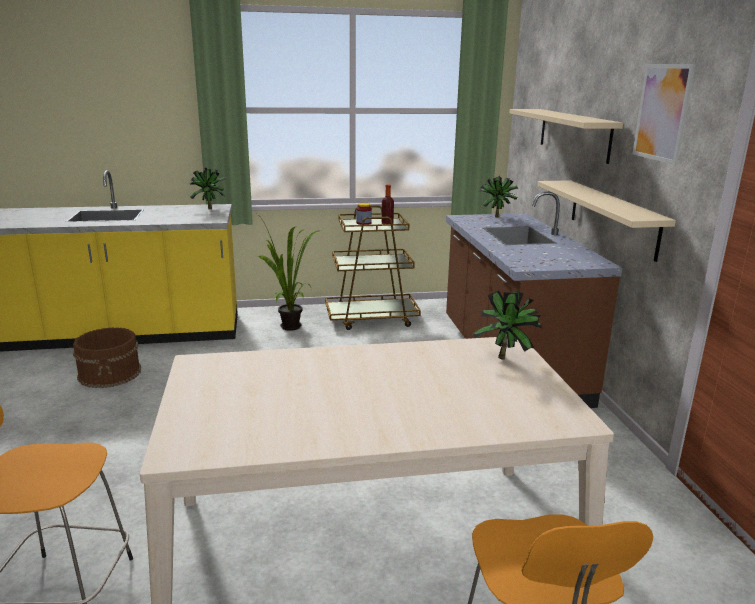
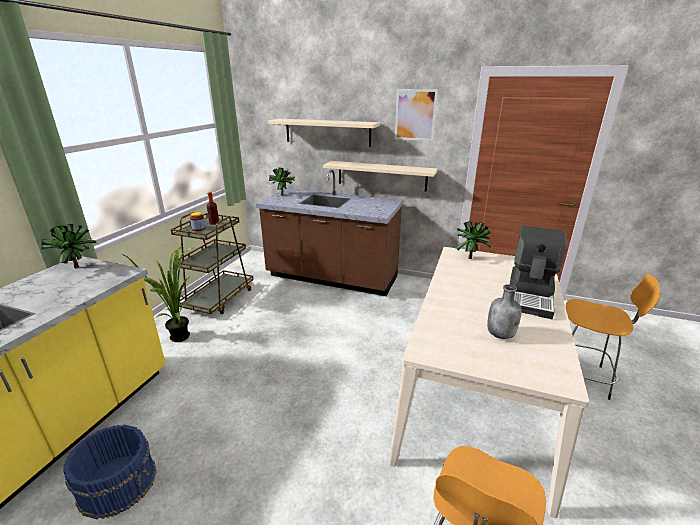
camera: 60 degrees left, 5 degrees up
(110, 373) = (118, 482): brown bucket -> blue bucket
(270, 403) = (500, 334): none -> grey bottle
(414, 418) = (530, 297): none -> coffee machine

